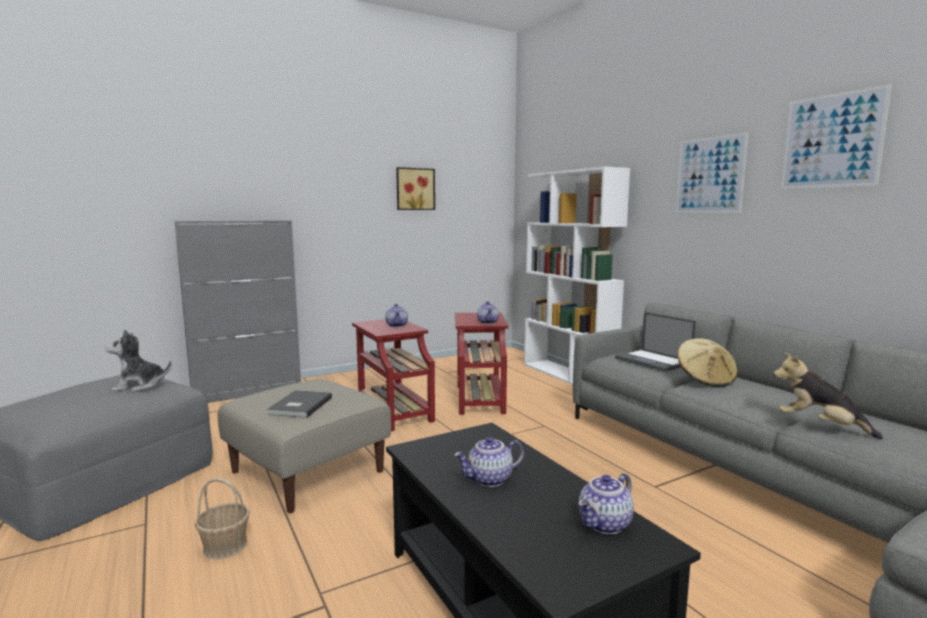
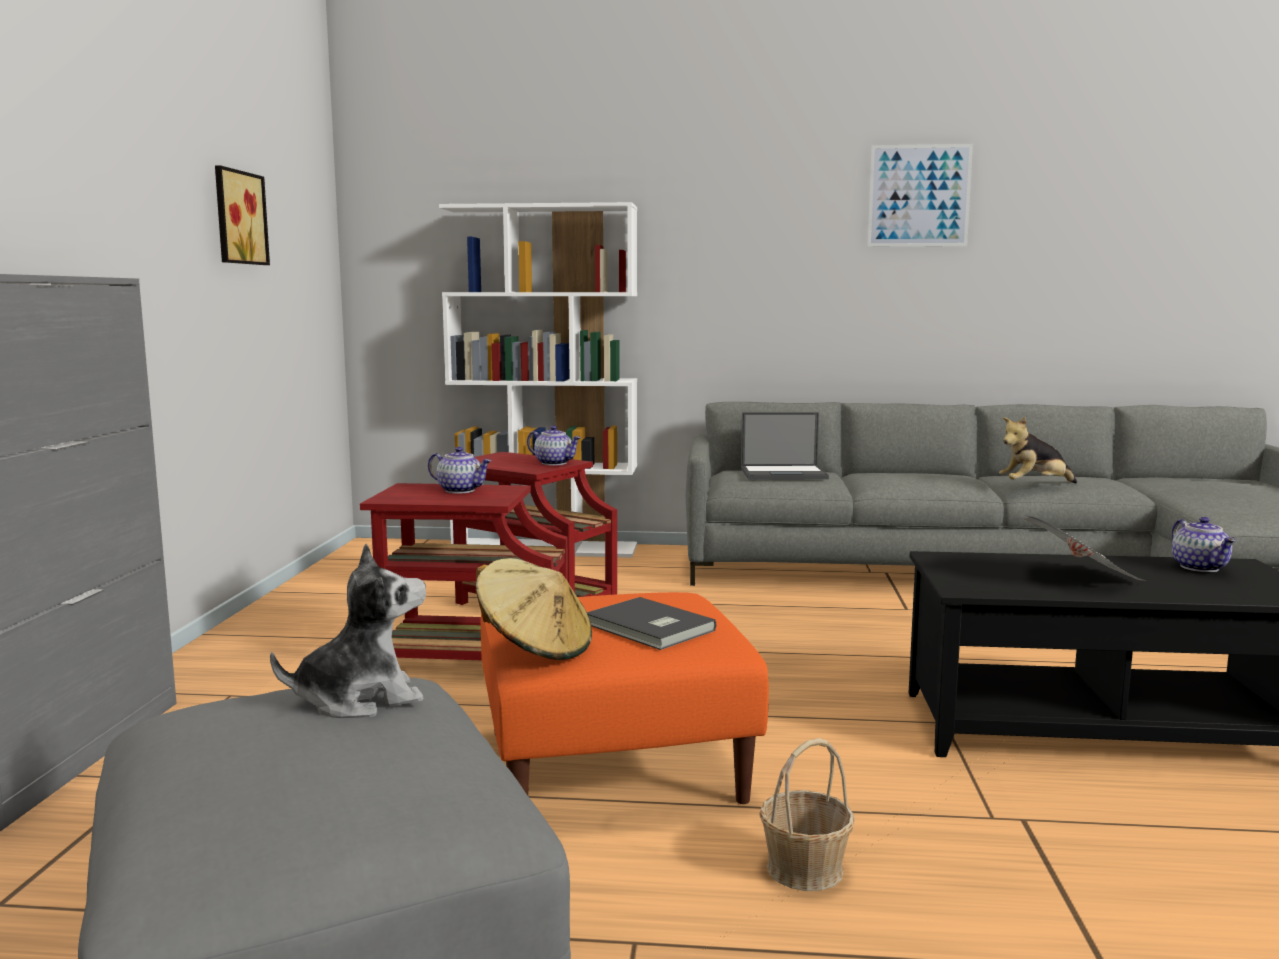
camera: 55 degrees left, 0 degrees up
(139, 386) = (359, 700): plush toy -> plush toy turned 135 degrees counterclockwise
(306, 471) = (611, 766): beige ottoman -> orange ottoman
(489, 480) = (1081, 578): teapot -> newspaper
(705, 379) = (875, 477): beige hat -> beige hat (535, 647)
(709, 175) = (770, 225): picture -> none

